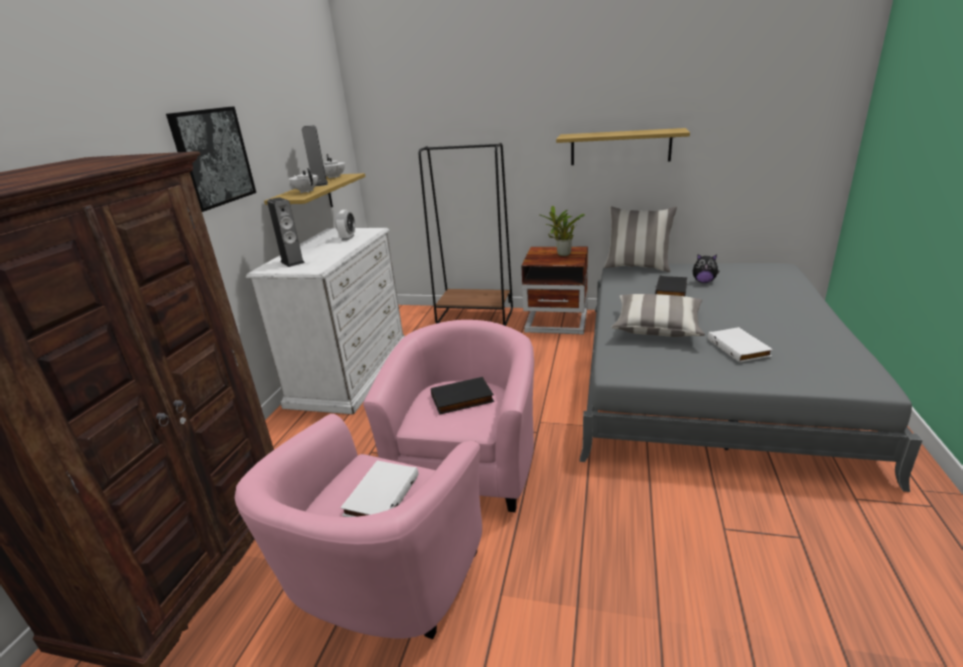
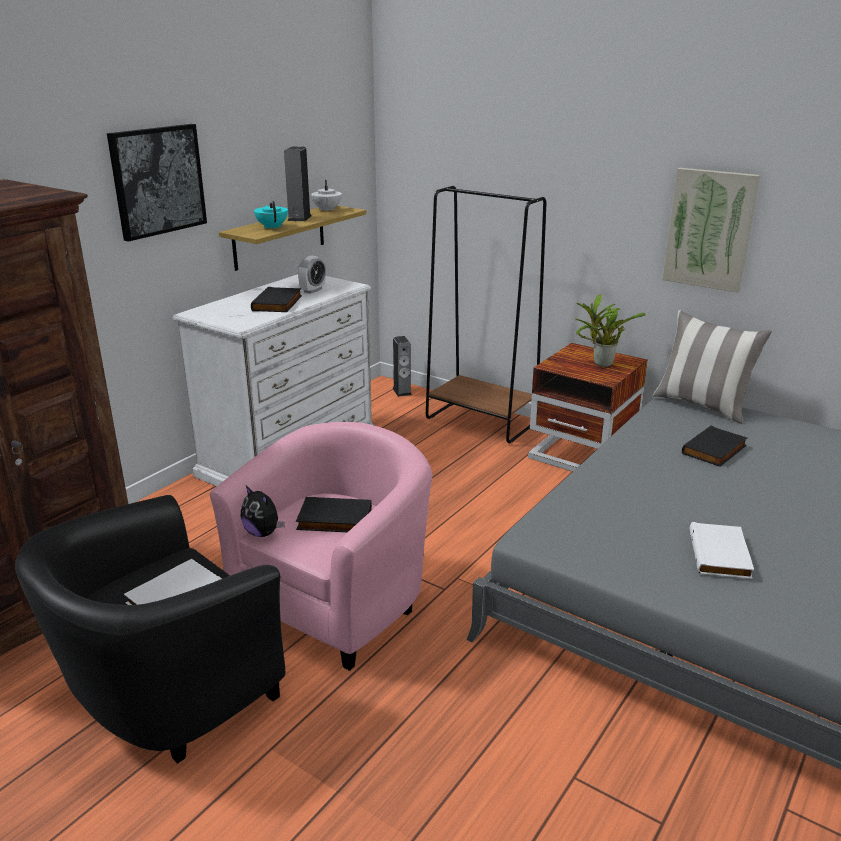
camera: 20 degrees right, 0 degrees up
(292, 262) = (227, 310): speaker -> speaker (402, 391)
(306, 191) = (272, 227): white teapot -> turquoise teapot
(330, 250) = (278, 303): none -> black book
(380, 587) = (164, 696): pink armchair -> black armchair
(620, 147) = (709, 229): shelf -> picture
(657, 327) = (639, 497): pillow -> none
(703, 281) = (774, 450): plush toy -> plush toy (263, 533)

